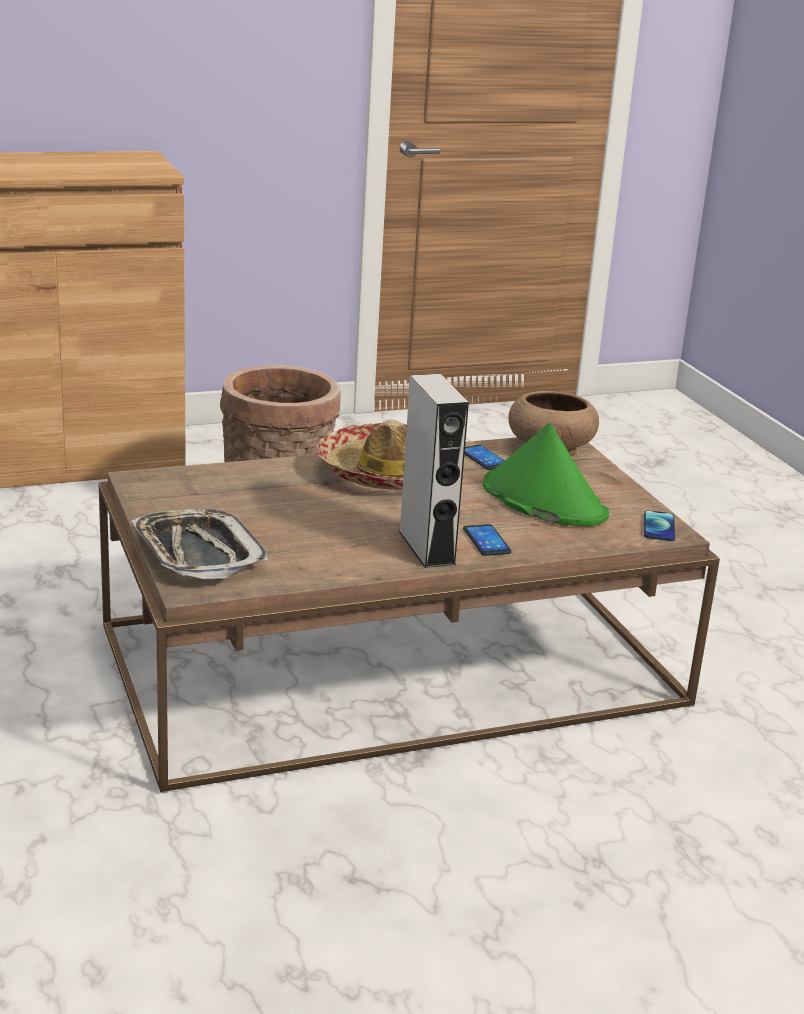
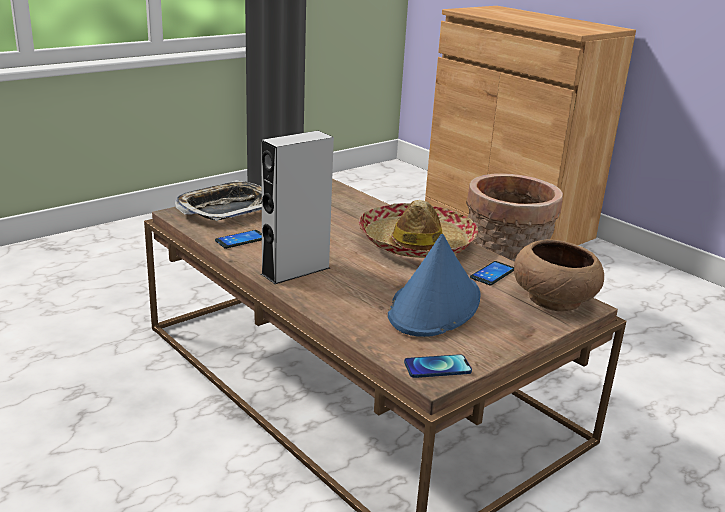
camera: 70 degrees right, 0 degrees up
(486, 541) = (328, 291): phone -> phone (241, 240)
(543, 500) = (434, 306): green hat -> blue hat

